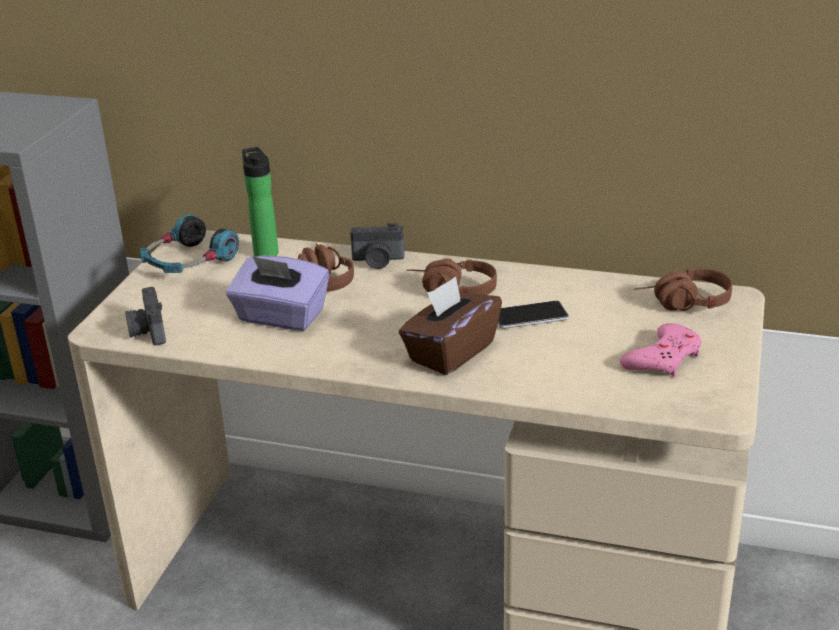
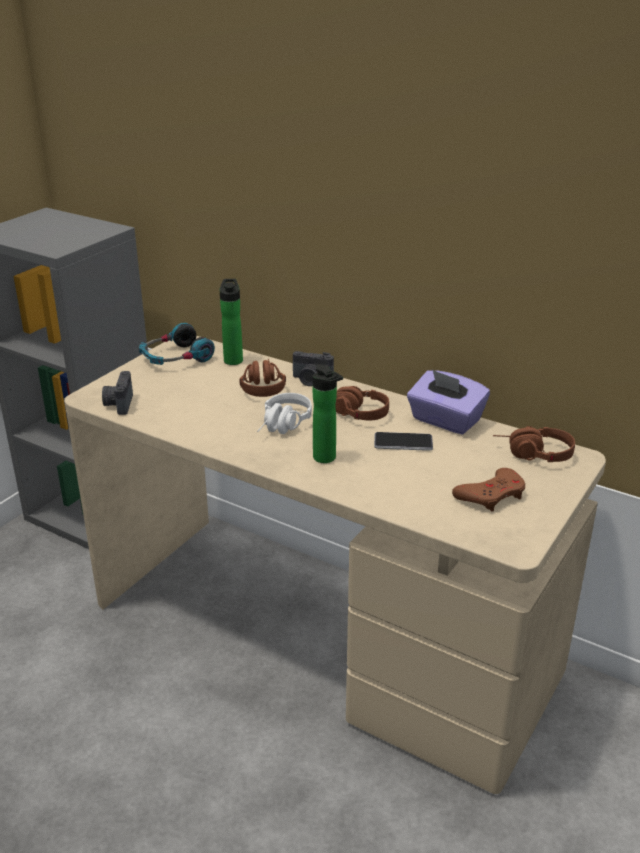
camera: 15 degrees right, 0 degrees up
(280, 317) = (217, 410): purple tissue box -> purple tissue box (445, 421)
(375, 322) = (283, 426): none -> white headphones
(450, 352) = (326, 459): brown tissue box -> bottle
(663, 358) = (491, 495): pink game controller -> brown game controller

